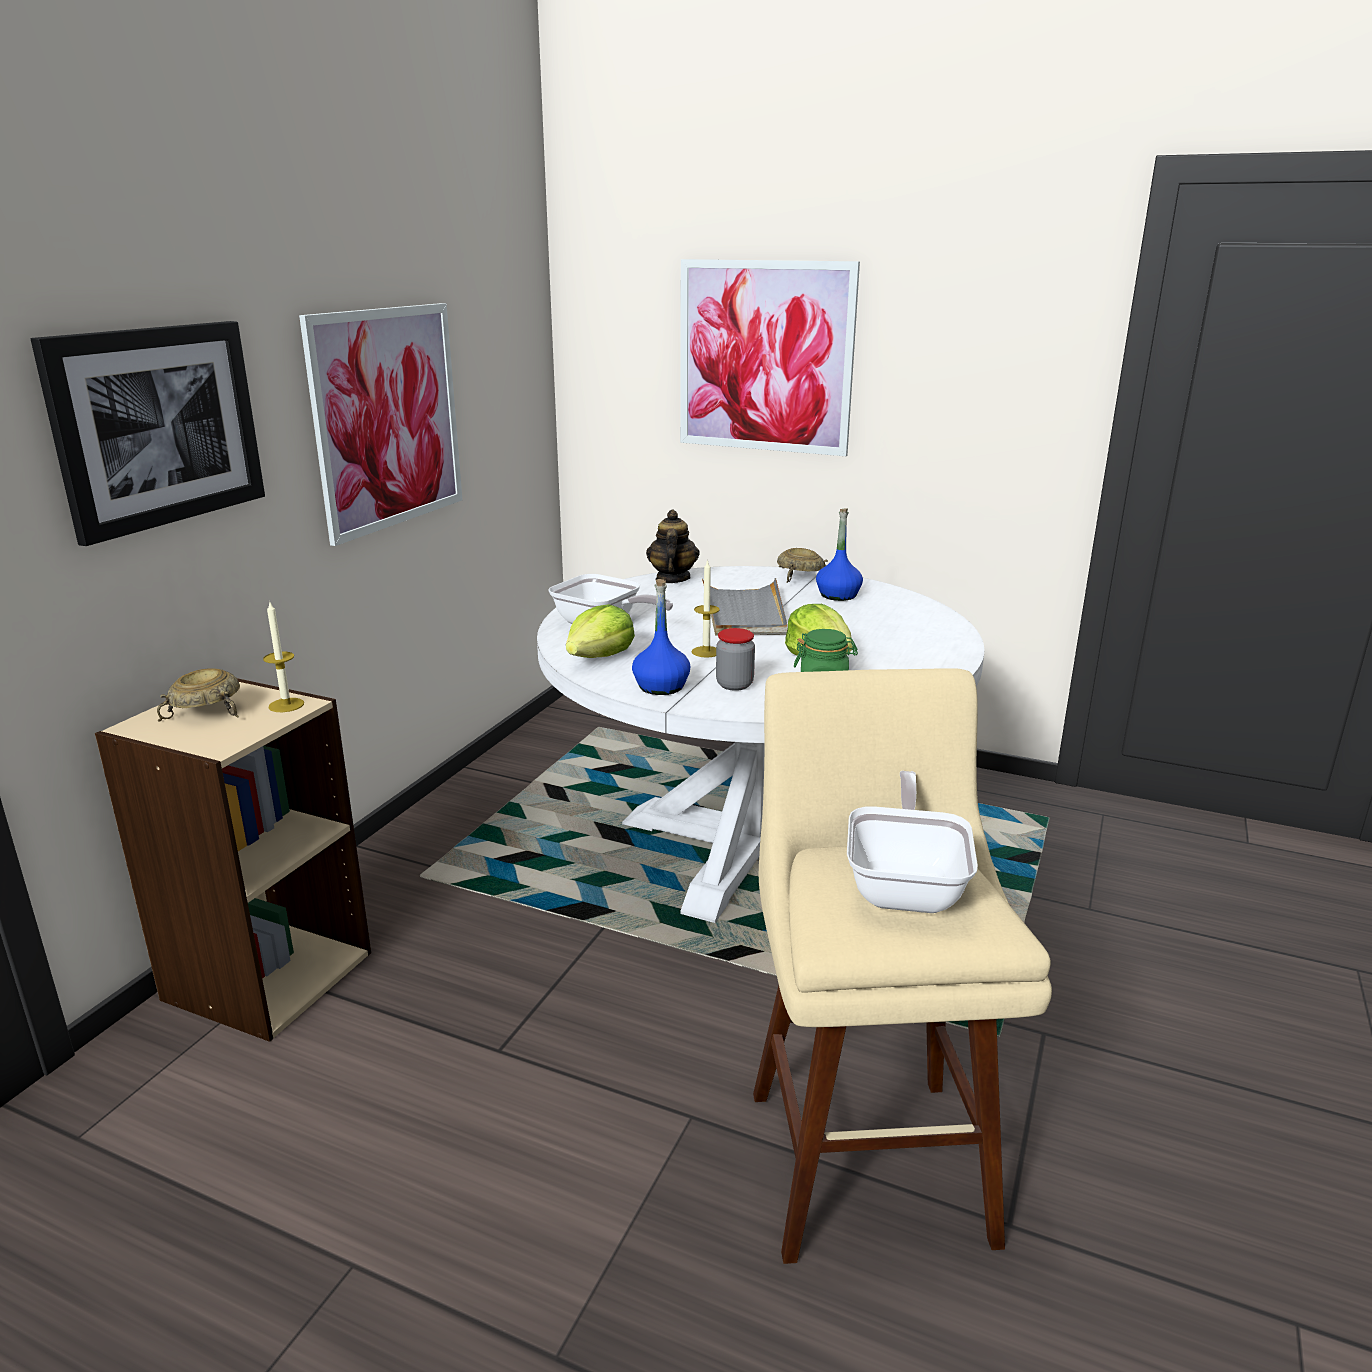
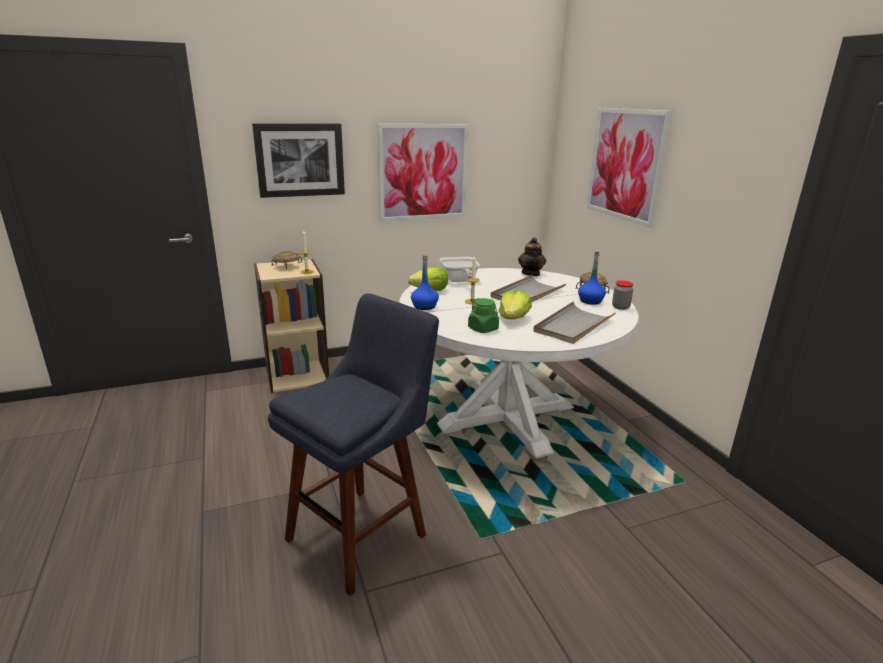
camera: 45 degrees right, 0 degrees up
(672, 579) = (531, 273): teapot -> teapot turned 135 degrees clockwise
(734, 685) = (451, 315): jar -> jar (620, 307)
(864, 1149) = (363, 532): beige stool -> blue stool
(903, 637) = (573, 326): none -> grey tray
(906, 884) = (344, 397): frying pan -> none

